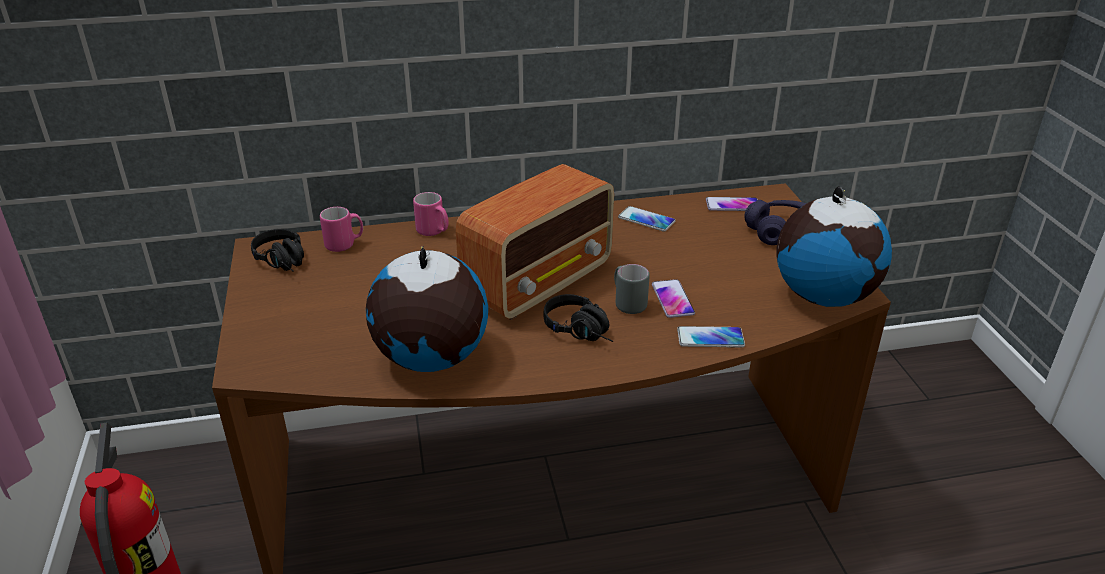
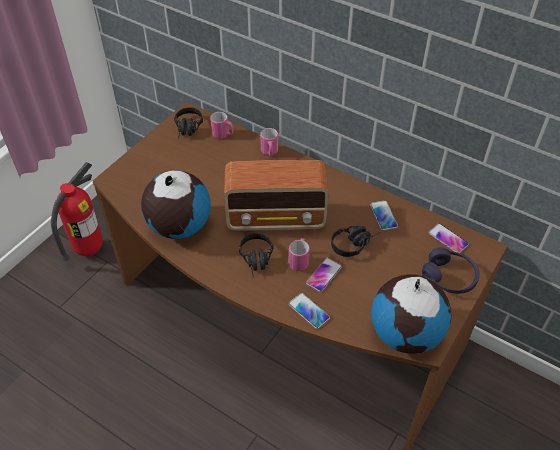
camera: 45 degrees right, 15 degrees up
(627, 303) = (299, 260): grey mug -> pink mug
(657, 256) = (354, 243): none -> black headphones

